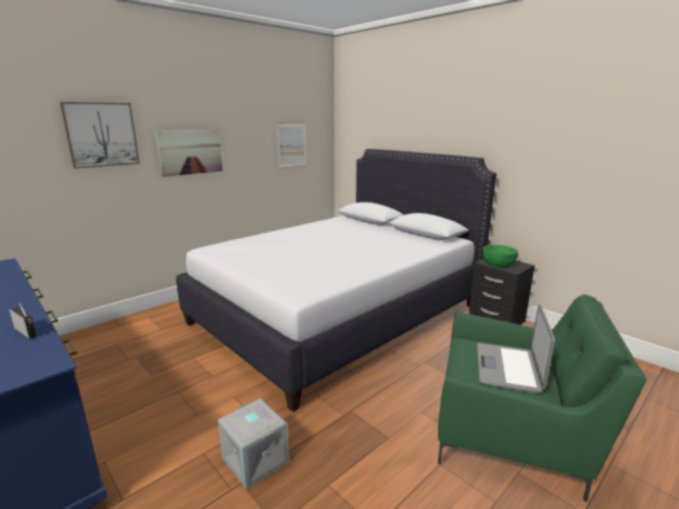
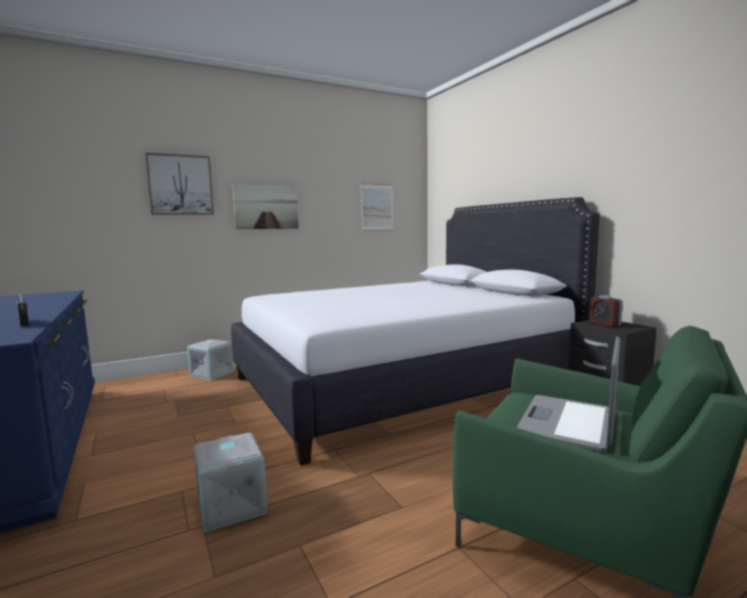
camera: 15 degrees right, 10 degrees down
(156, 320) = (213, 373): none -> grey storage box
(498, 263) = (604, 324): green bowl -> alarm clock

